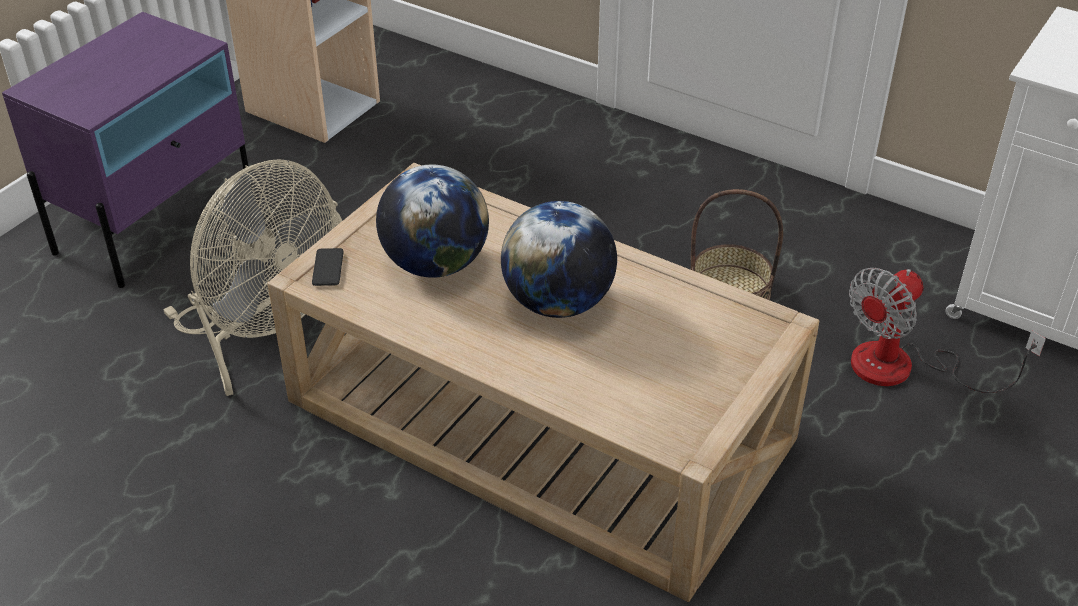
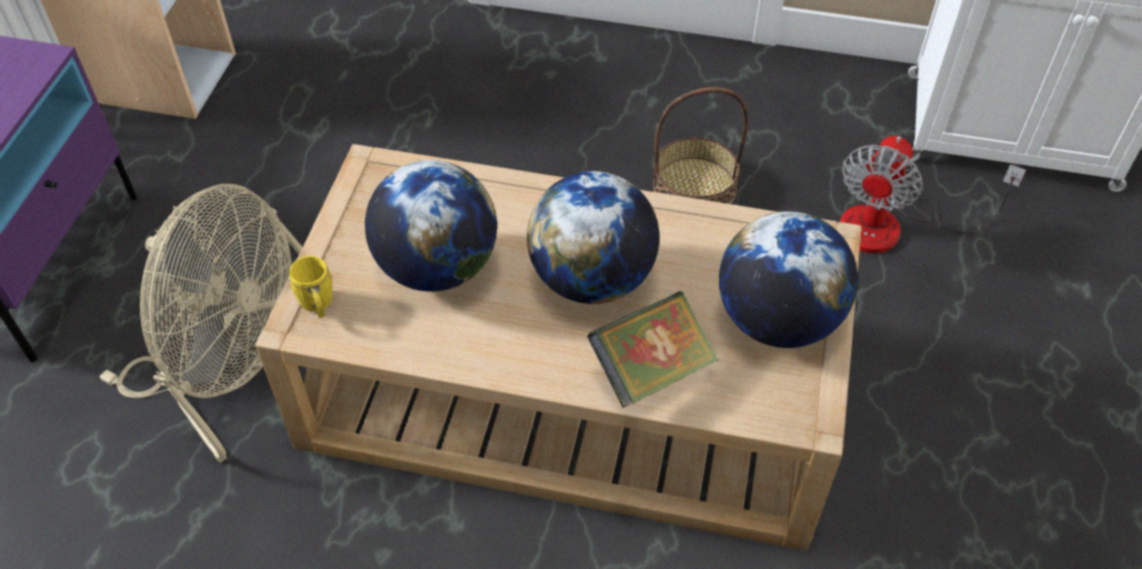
camera: 20 degrees left, 10 degrees up
(328, 267) = (318, 305): phone -> yellow mug
(571, 379) = (651, 370): none -> book
(702, 372) = (777, 320): none -> globe

